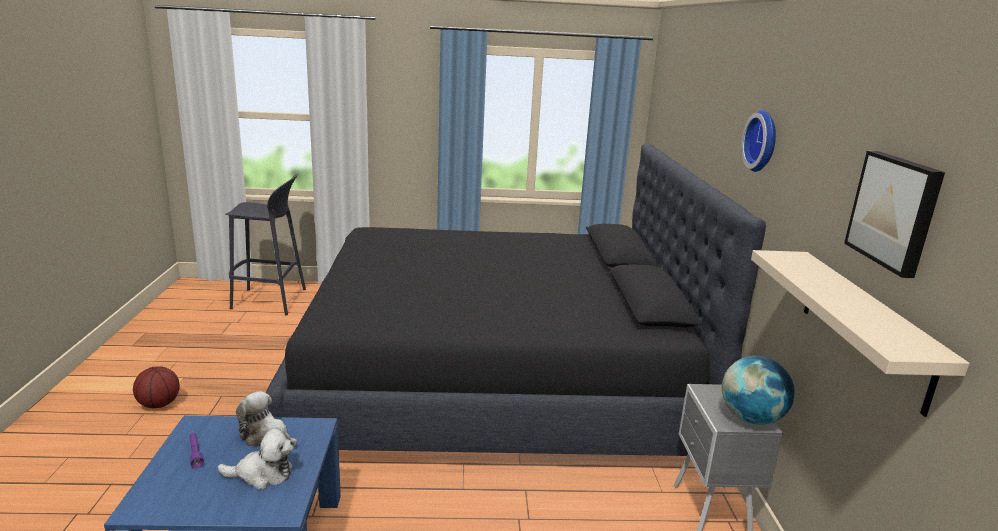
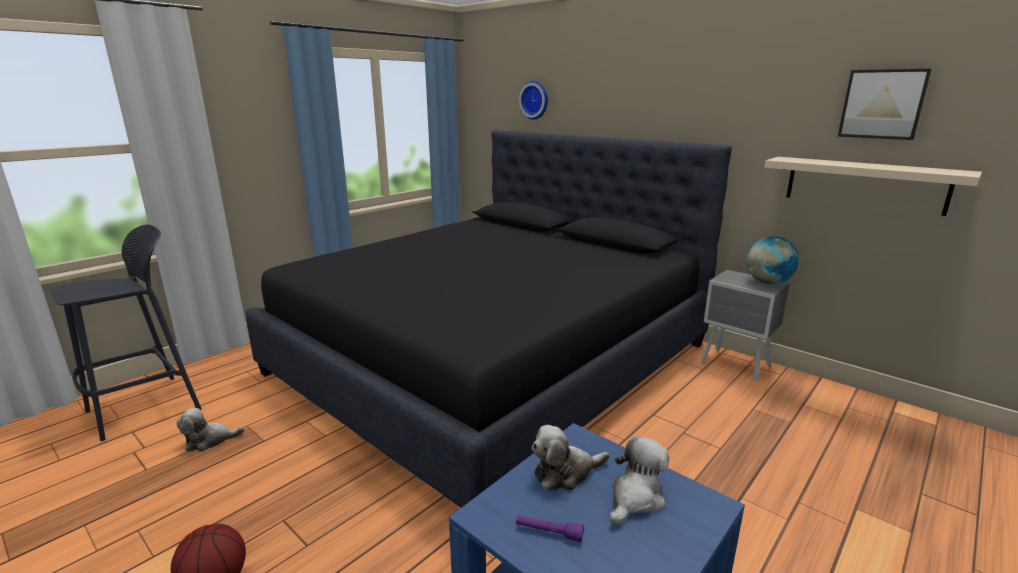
camera: 45 degrees left, 0 degrees up
(263, 335) = (209, 440): none -> plush toy
(763, 141) = (690, 93): wall clock -> wall clock (535, 100)

